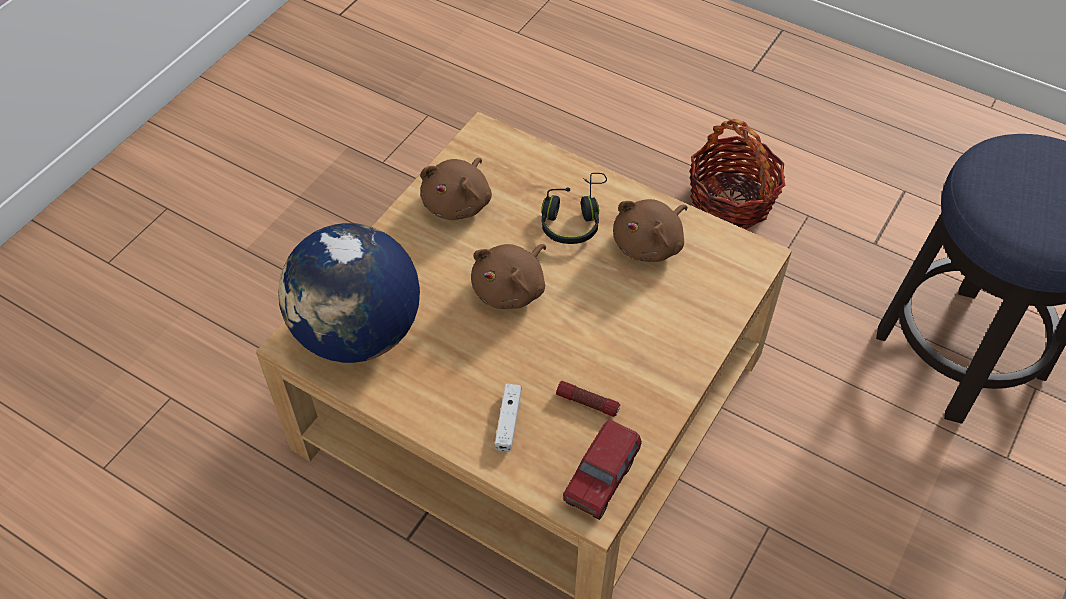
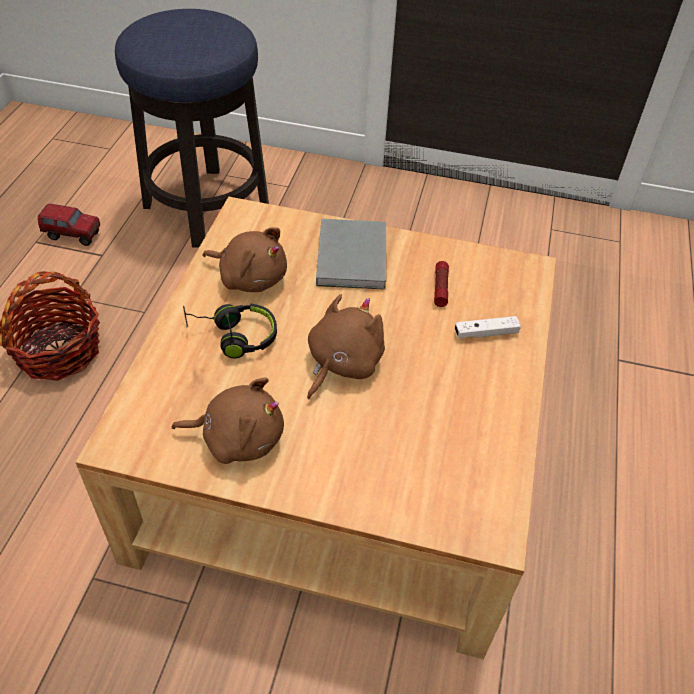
camera: 110 degrees left, 5 degrees down
(358, 333) = (453, 476): globe -> none
(511, 289) = (342, 363): brown plush toy -> brown plush toy turned 75 degrees counterclockwise
(601, 482) = (506, 268): toy truck -> toy truck (73, 235)
(662, 337) = (353, 255): none -> grey book

